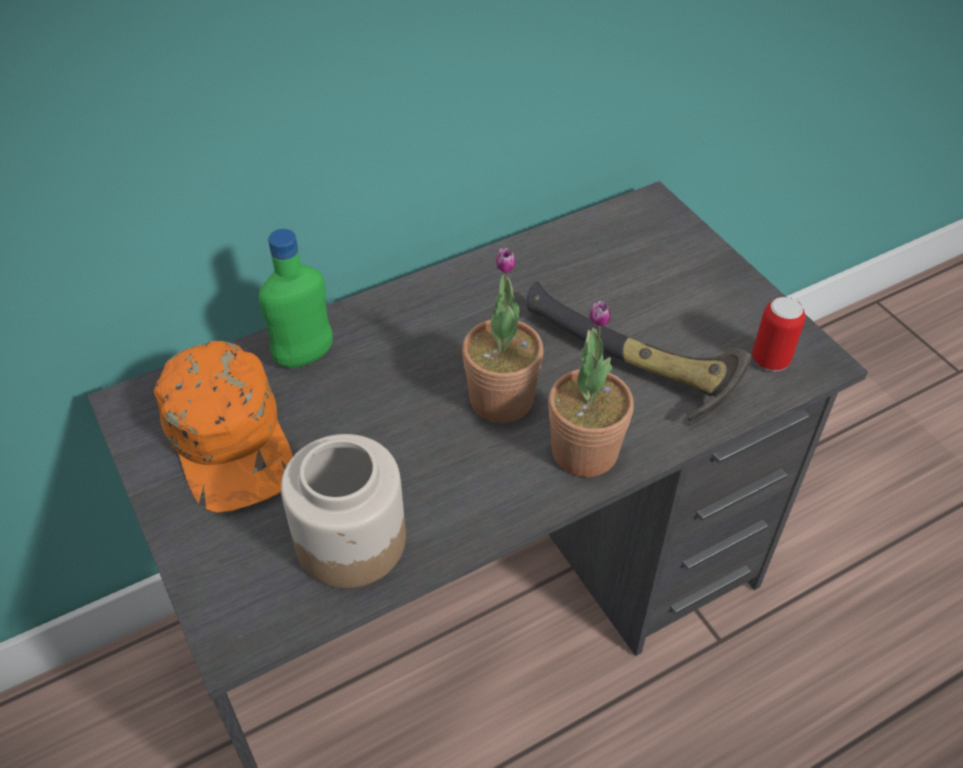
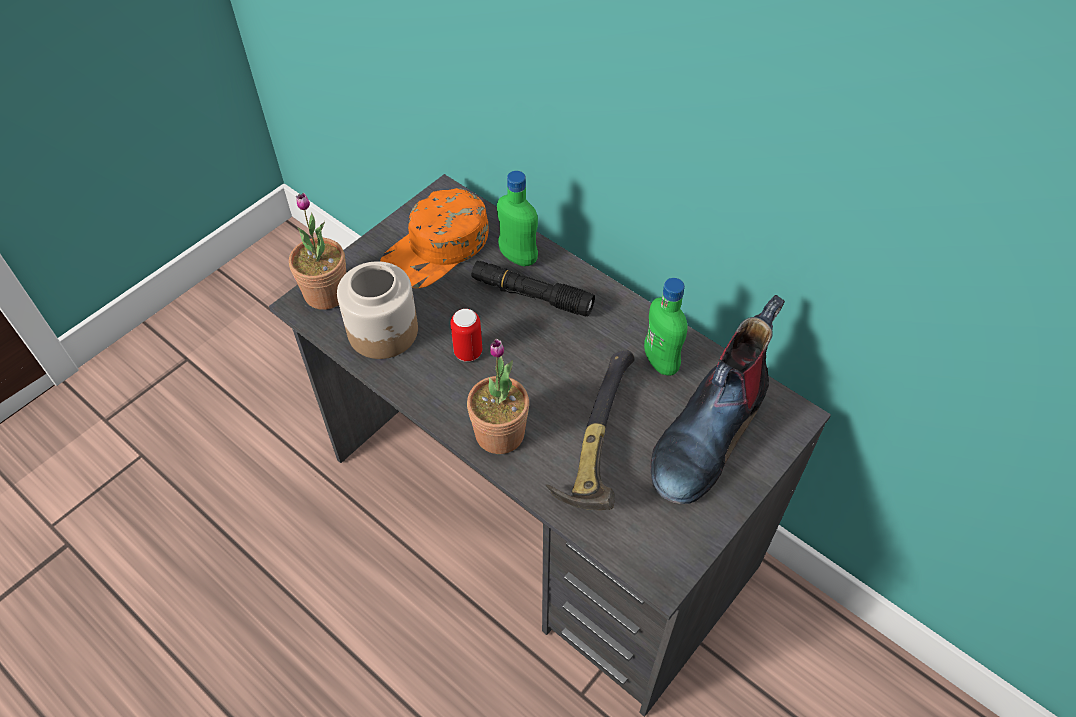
camera: 70 degrees right, 5 degrees up
(377, 360) = (531, 295): none -> black flashlight
(501, 399) = (527, 373): potted plant -> potted plant (326, 293)
(539, 277) = (661, 362): none -> green bottle
(651, 271) = (708, 433): none -> boot
(770, 360) = (646, 538): can -> can (468, 352)

